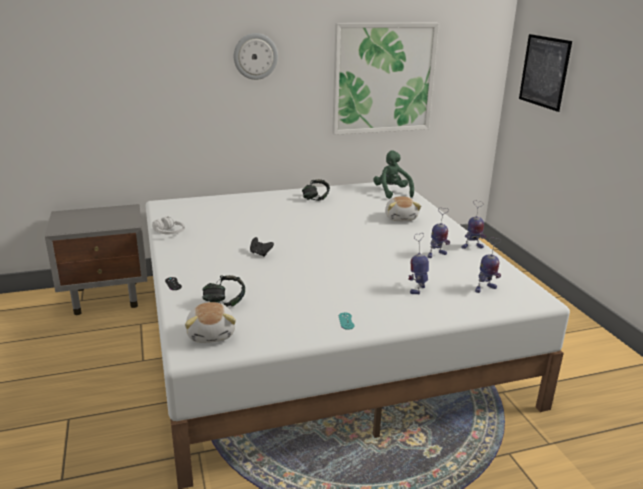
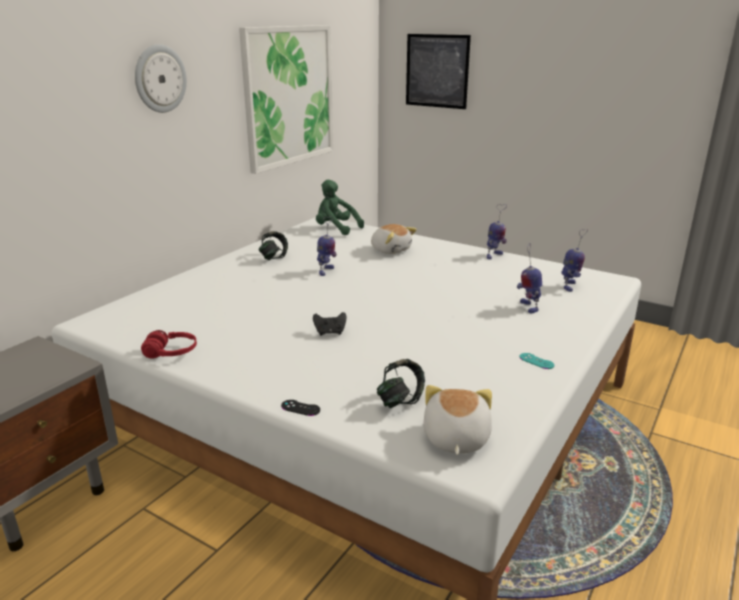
camera: 40 degrees left, 0 degrees up
(169, 233) = (171, 353): white headphones -> red headphones
(212, 334) = (455, 438): plush toy -> plush toy turned 120 degrees counterclockwise
(436, 255) = (483, 272): toy robot -> toy robot (326, 271)

